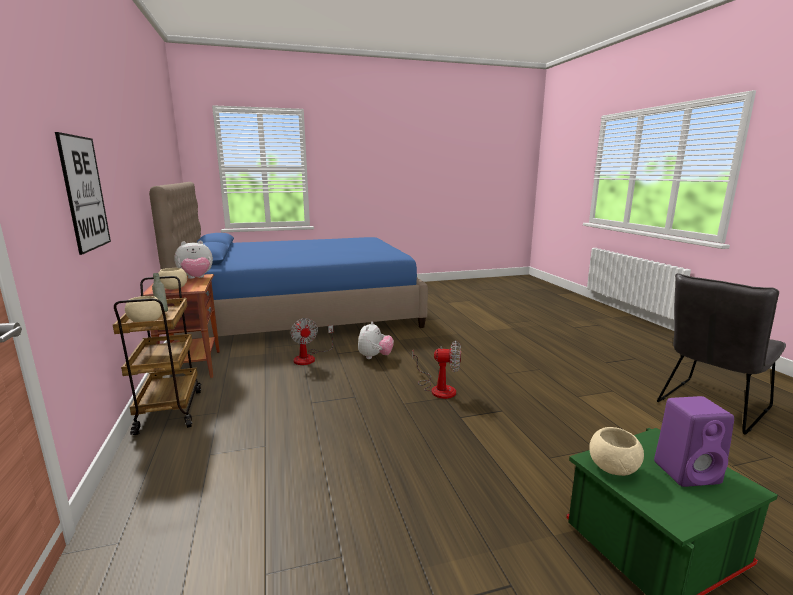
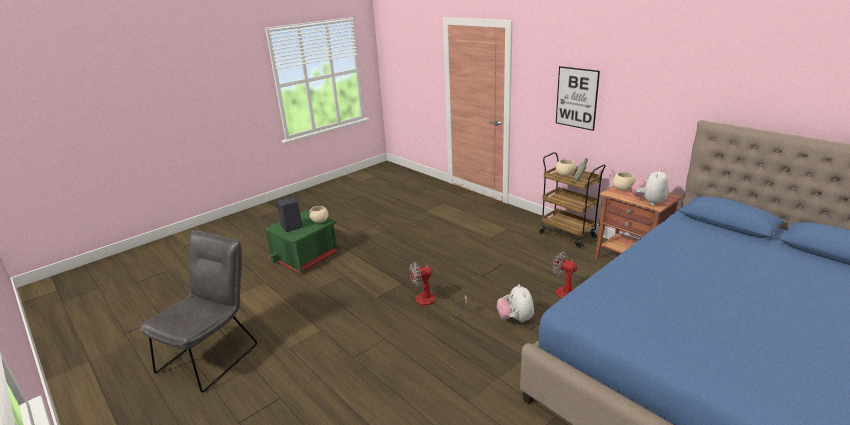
camera: 155 degrees right, 10 degrees up
(687, 472) = (291, 227): purple speaker -> black speaker

